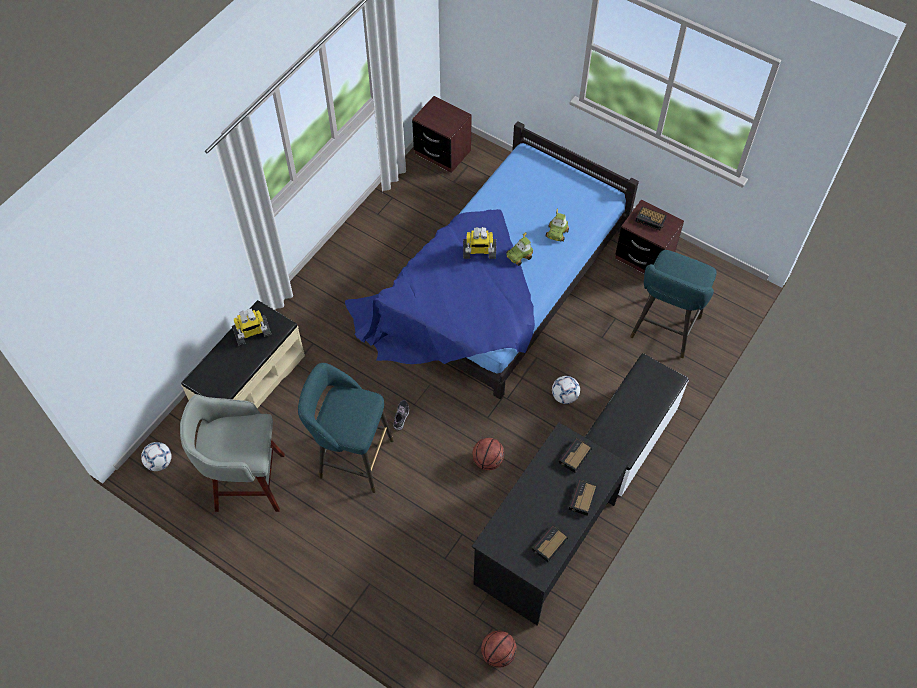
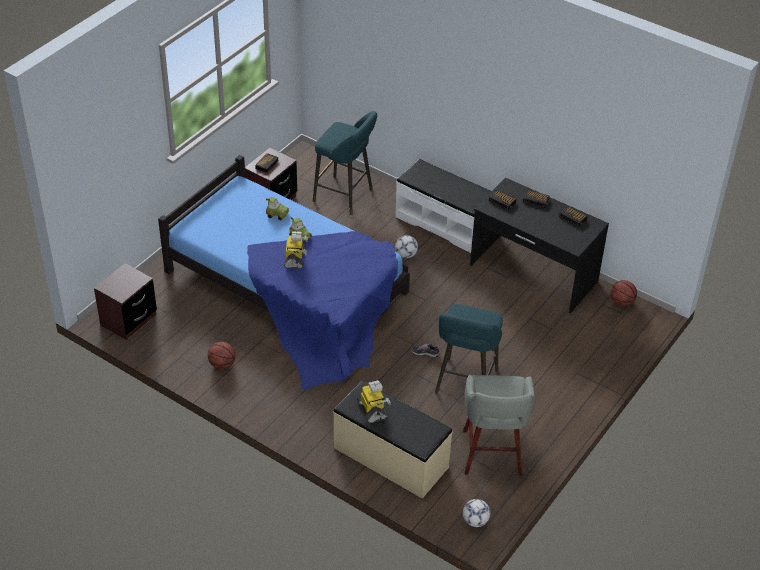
camera: 90 degrees left, 15 degrees down
(488, 460) = (465, 301): basketball -> basketball (222, 364)

